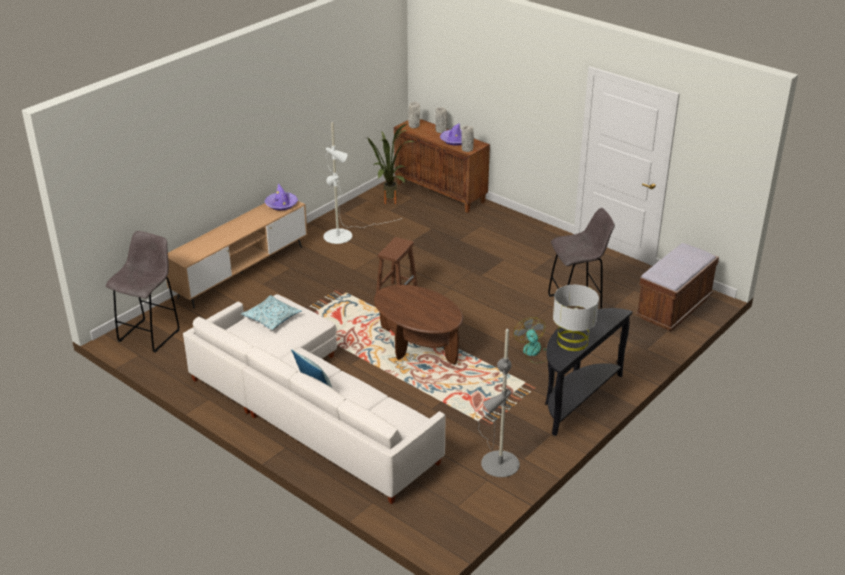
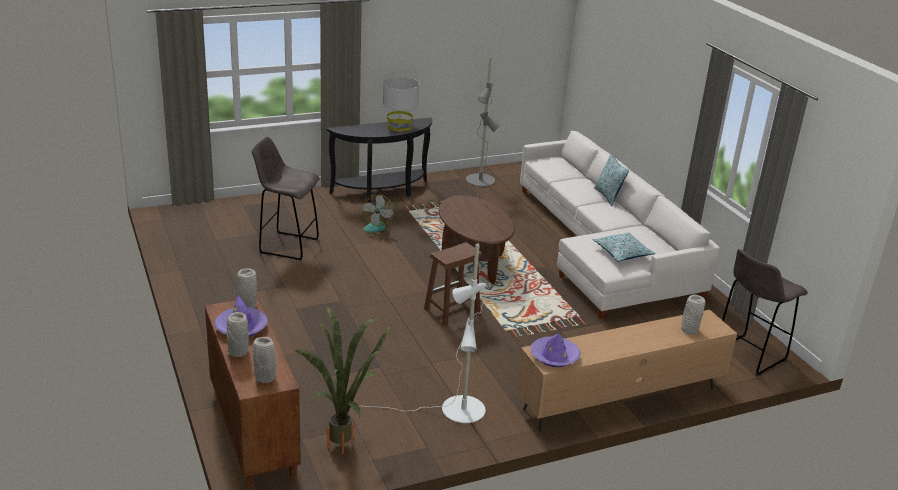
camera: 155 degrees left, 5 degrees down
(198, 247) = (688, 329): none -> grey vase
(674, 308) = (208, 216): brown bench -> none

